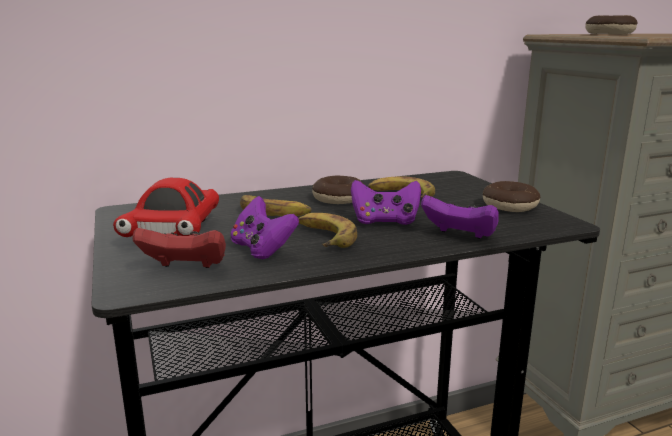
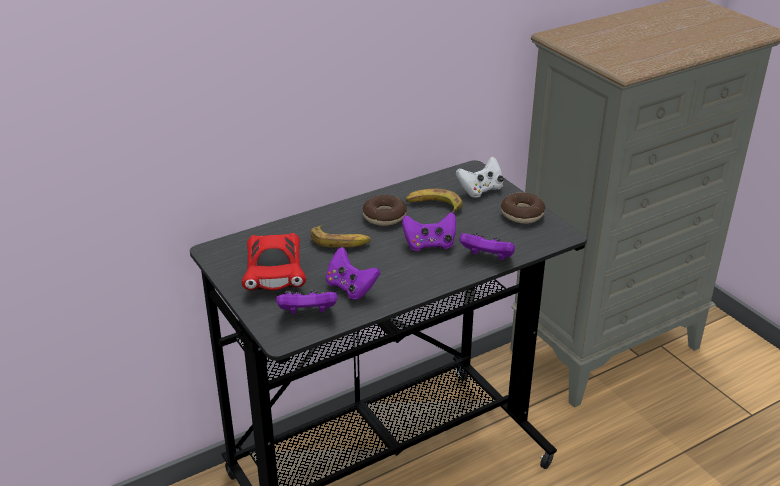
camera: 10 degrees left, 15 degrees up
(186, 268) = (308, 314): red game controller -> purple game controller
(324, 237) = (390, 269): banana -> none
(460, 187) = (480, 190): none -> white game controller
(609, 34) = (604, 37): donut -> none

